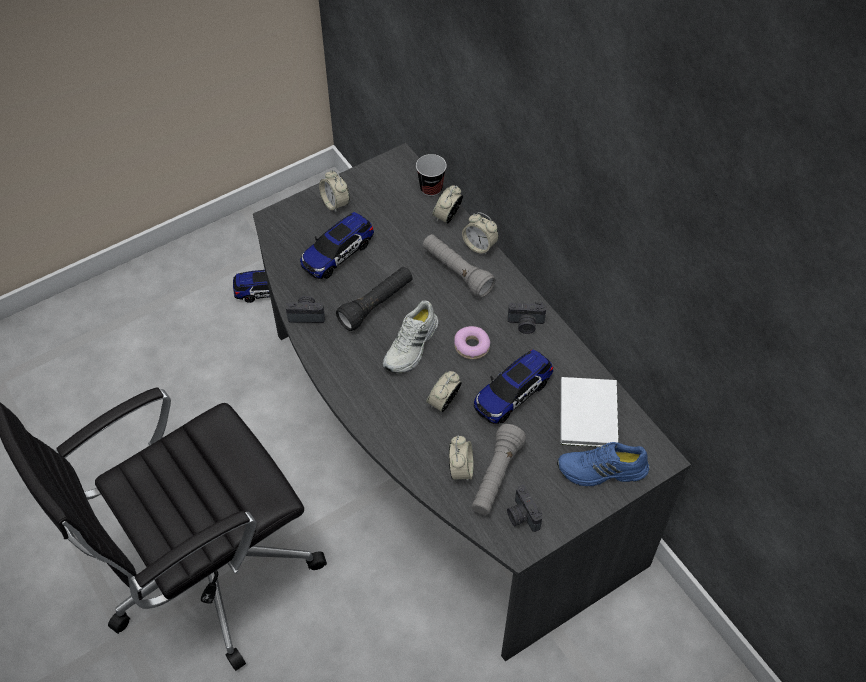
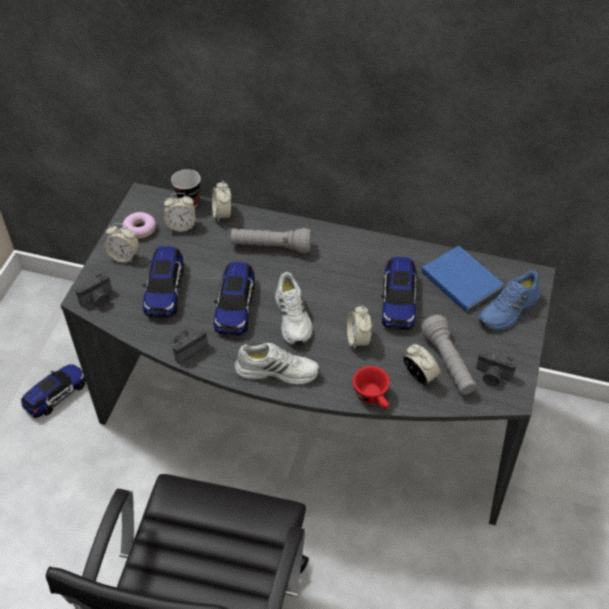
camera: 40 degrees left, 5 degrees down
(354, 381) = (277, 370): none -> white shoe
(376, 304) = (235, 306): black flashlight -> toy car
(404, 459) = (373, 397): none -> red cup
(471, 346) = (336, 289): donut -> donut (140, 229)
(479, 246) = (268, 219): alarm clock -> alarm clock (181, 226)
(526, 324) = (357, 251): camera -> camera (98, 300)
(589, 412) = (461, 279): white book -> blue book

